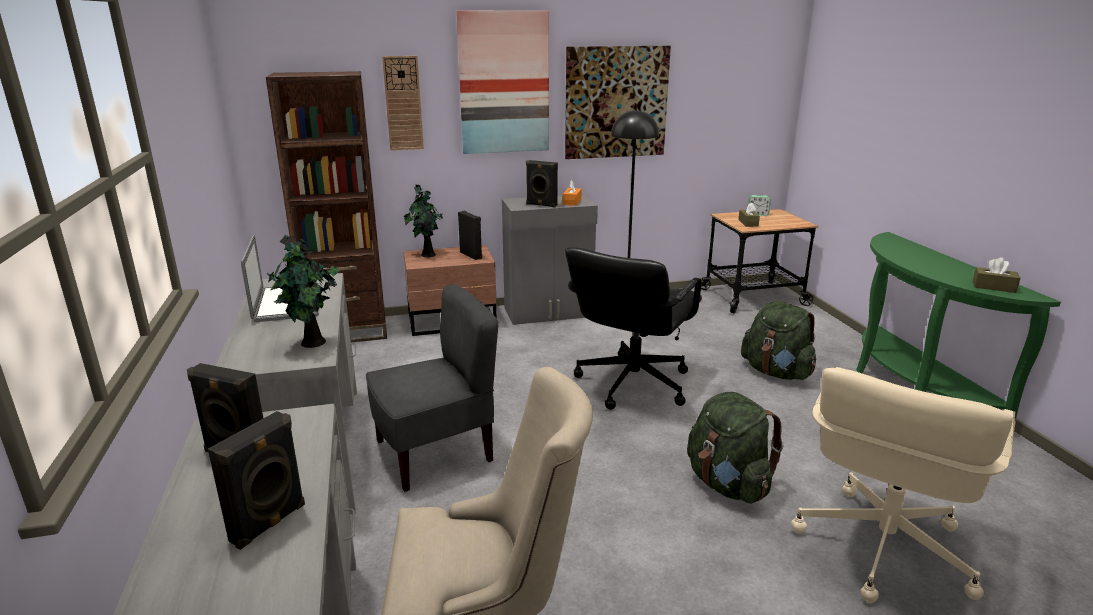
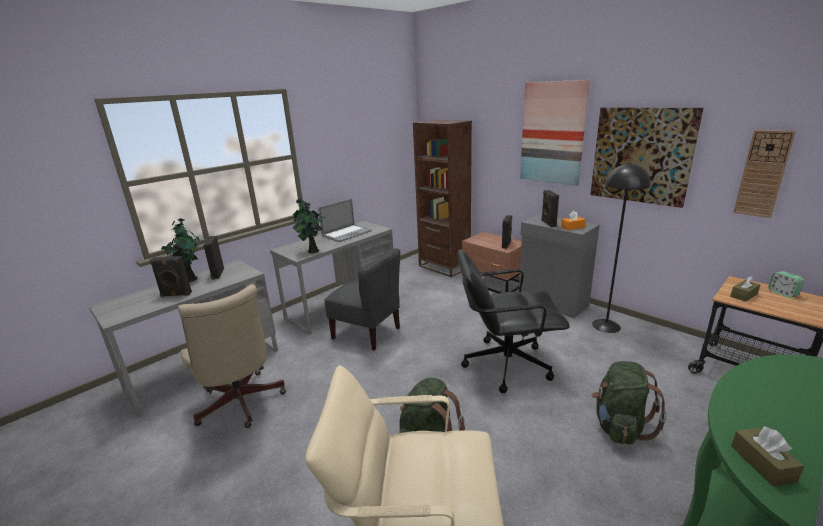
camera: 60 degrees right, 0 degrees up
(403, 103) = (492, 141): wall clock -> wall clock (762, 174)
(427, 254) = (488, 237): potted plant -> potted plant (190, 279)

